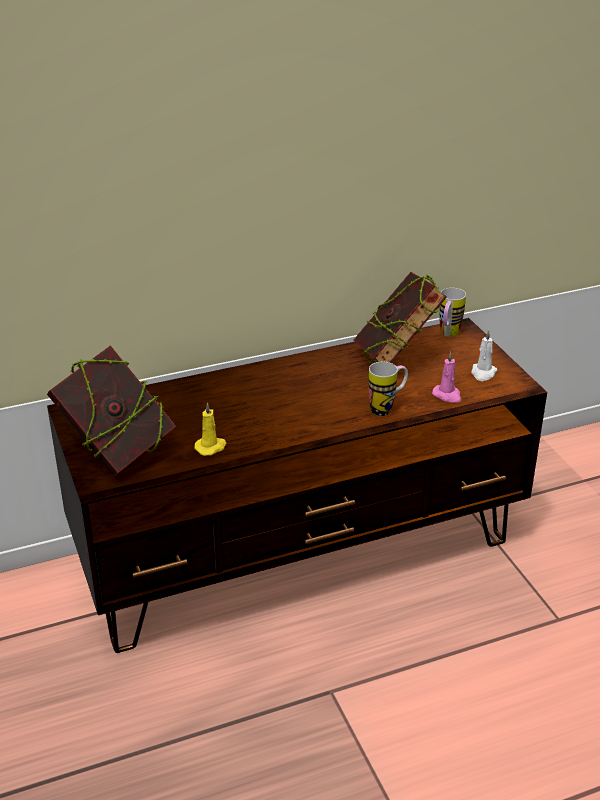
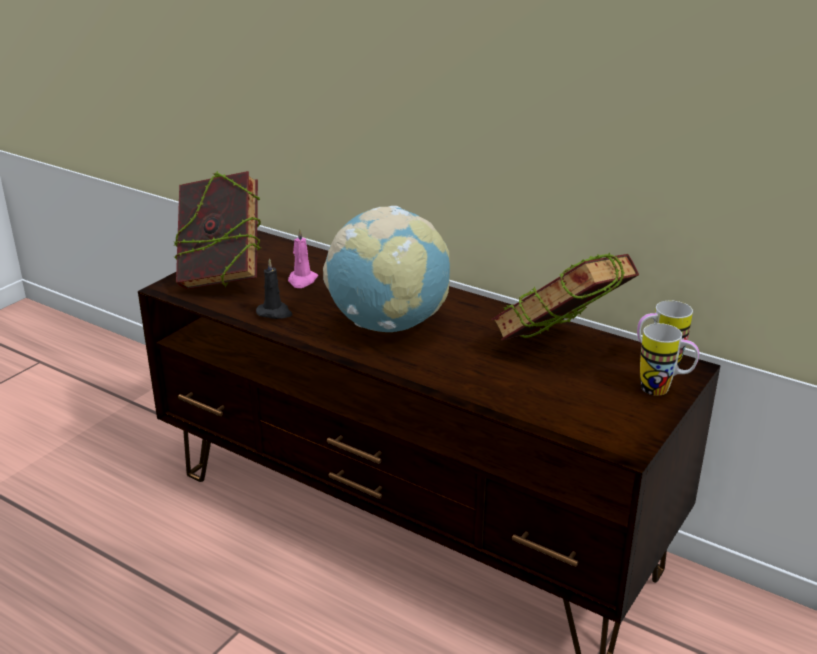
camera: 55 degrees right, 5 degrees down
(211, 447) = (275, 313): yellow candle -> black candle
(289, 406) = (388, 325): none -> globe
(387, 408) = (454, 376): mug -> mug (663, 390)
(447, 395) = (531, 404): pink candle -> pink candle (302, 280)
(483, 373) = (612, 413): white candle -> none

